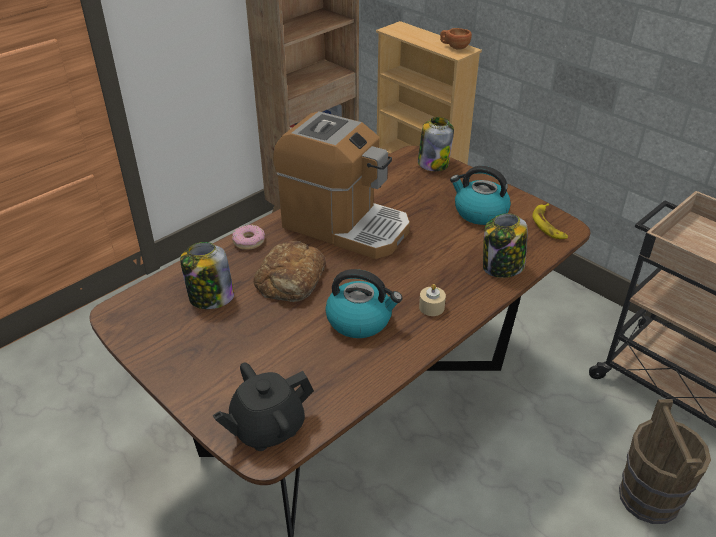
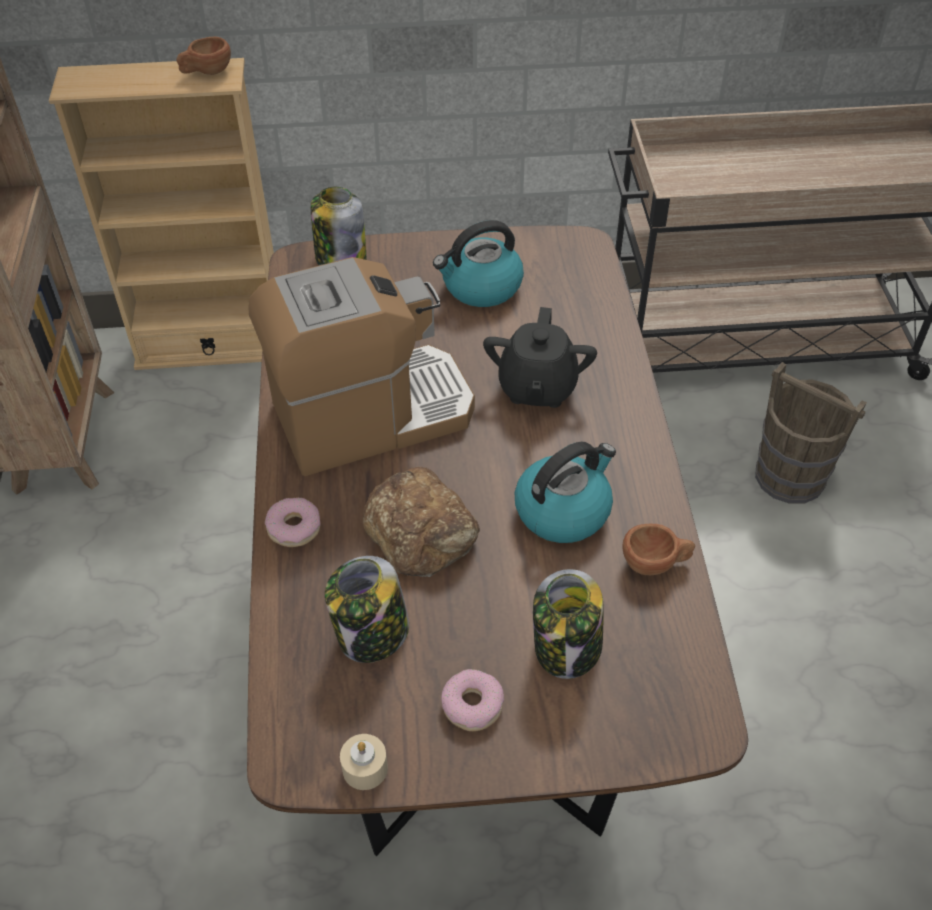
camera: 50 degrees left, 10 degrees up
(199, 353) = (472, 705): none -> donut
(267, 428) = (666, 705): black teapot -> black teapot (537, 388)
(363, 374) = (655, 563): none -> brown cup
(431, 307) = (602, 436): beige candle -> beige candle (365, 768)
(502, 267) = (594, 336): jar -> jar (567, 648)
(549, 225) = (564, 253): banana -> none

